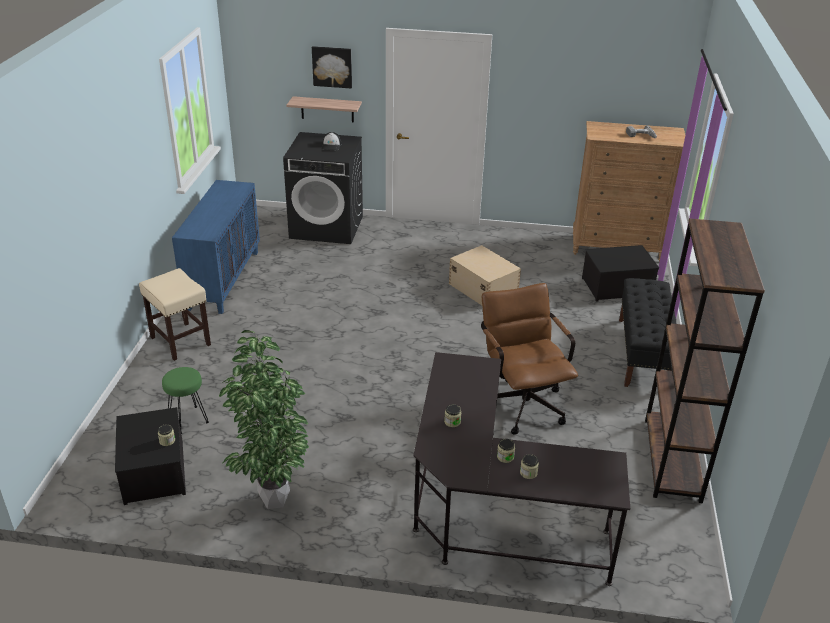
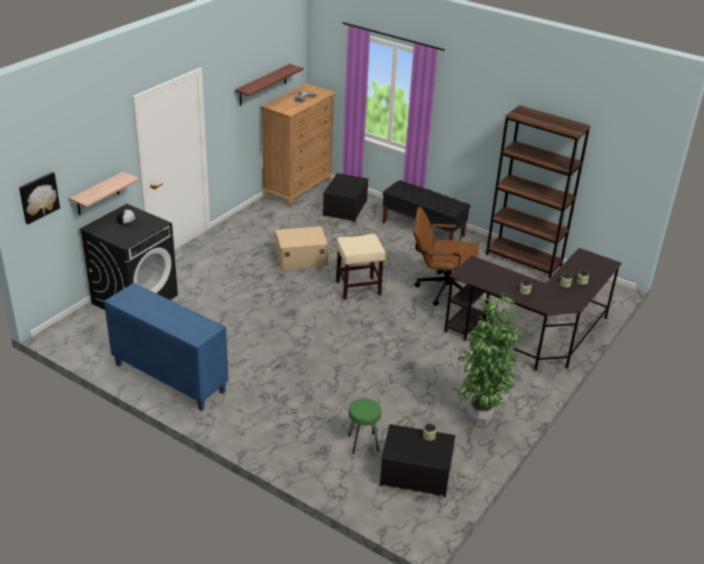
camera: 65 degrees left, 0 degrees up
(181, 341) = (249, 424): beige stool -> beige stool (358, 288)
(332, 66) = (98, 152): picture -> picture (38, 197)
(597, 97) = (263, 85): none -> shelf

